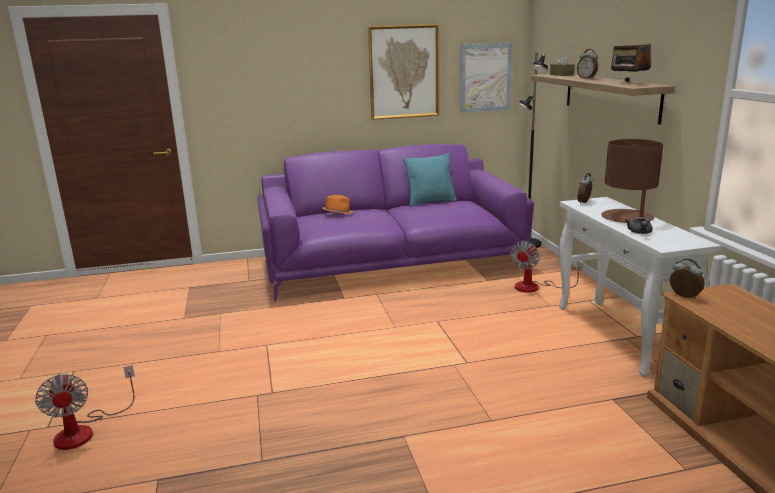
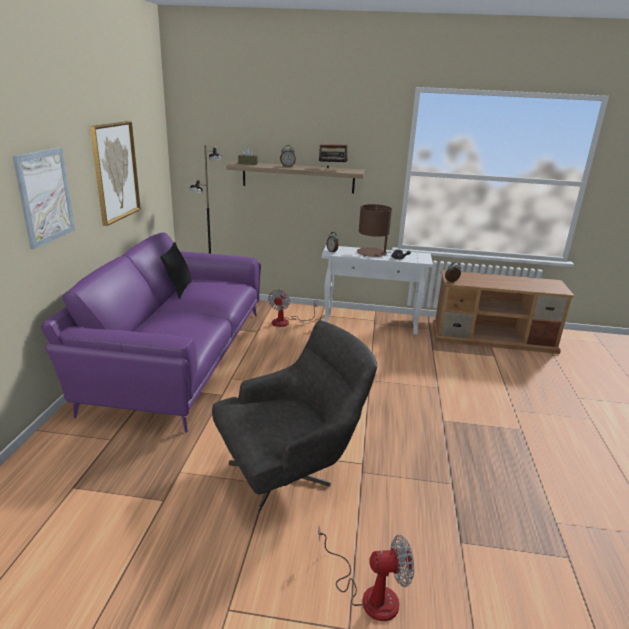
camera: 70 degrees left, 5 degrees up
(243, 357) = (291, 470): none -> grey armchair
(337, 213) = (155, 327): orange hat -> none
(430, 202) = (179, 289): turquoise pillow -> black pillow
(485, 77) = (154, 168): picture -> picture (45, 196)
(535, 287) = (286, 322): fan -> fan turned 45 degrees clockwise

